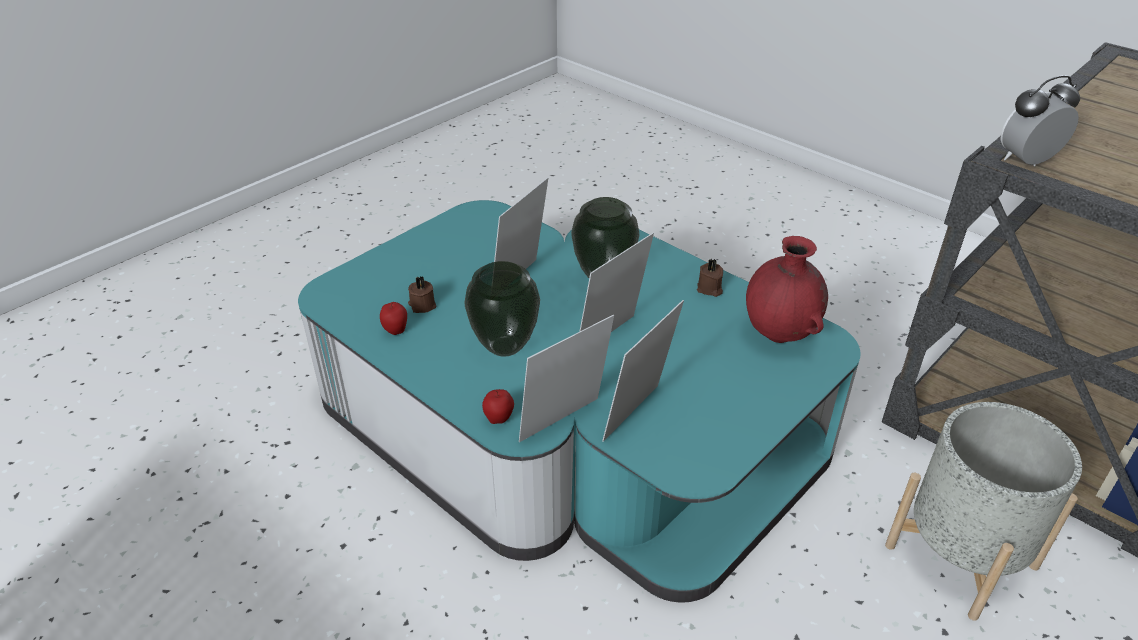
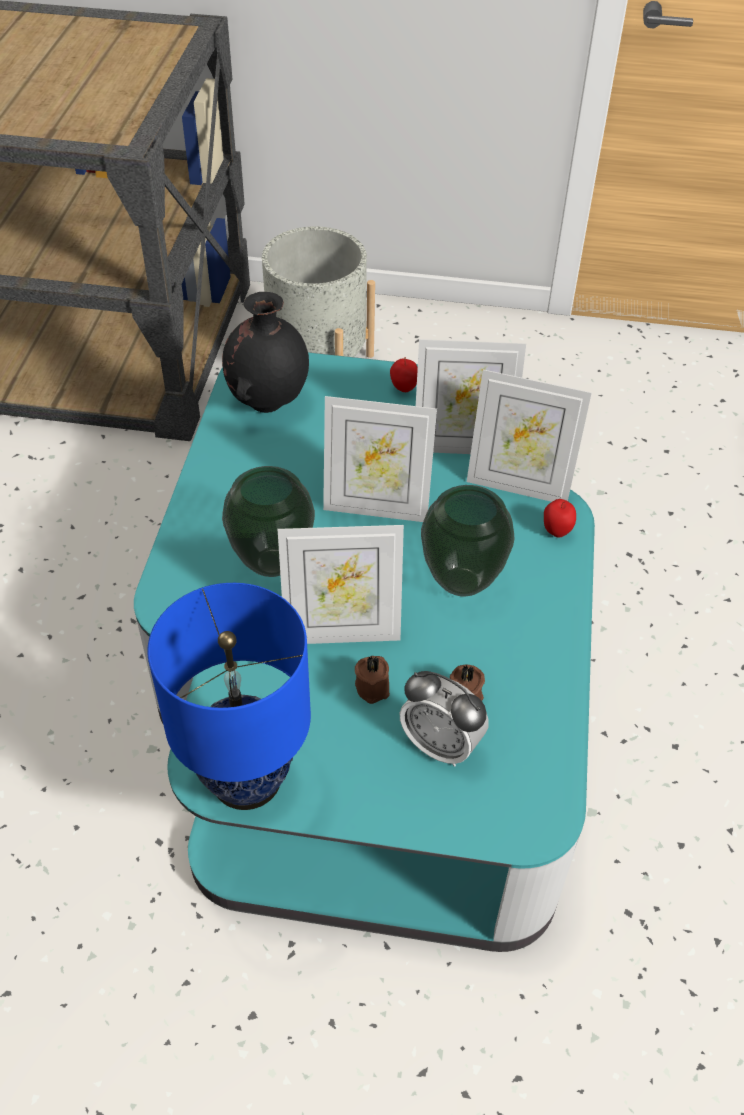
camera: 125 degrees left, 10 degrees up
(395, 330) = (525, 693): apple -> apple (403, 389)
(465, 220) = (247, 779): none -> blue table lamp
(709, 289) = (227, 471): brown candle -> brown candle (373, 686)
(779, 335) = (268, 401): red vase -> black vase
(1027, 161) = (121, 132): alarm clock -> alarm clock (441, 744)

